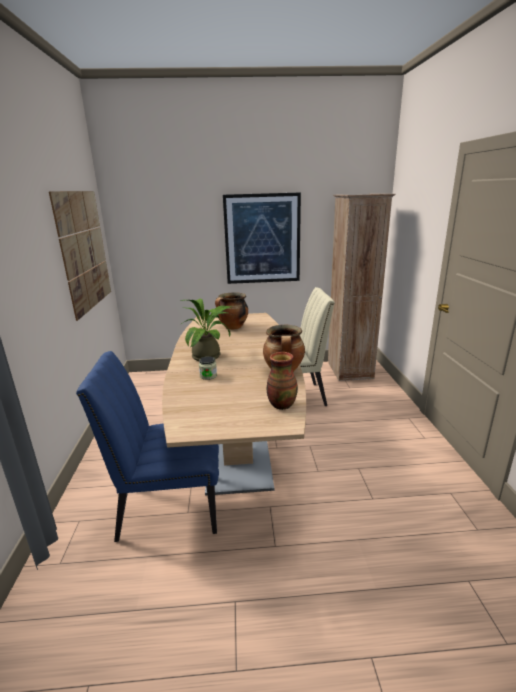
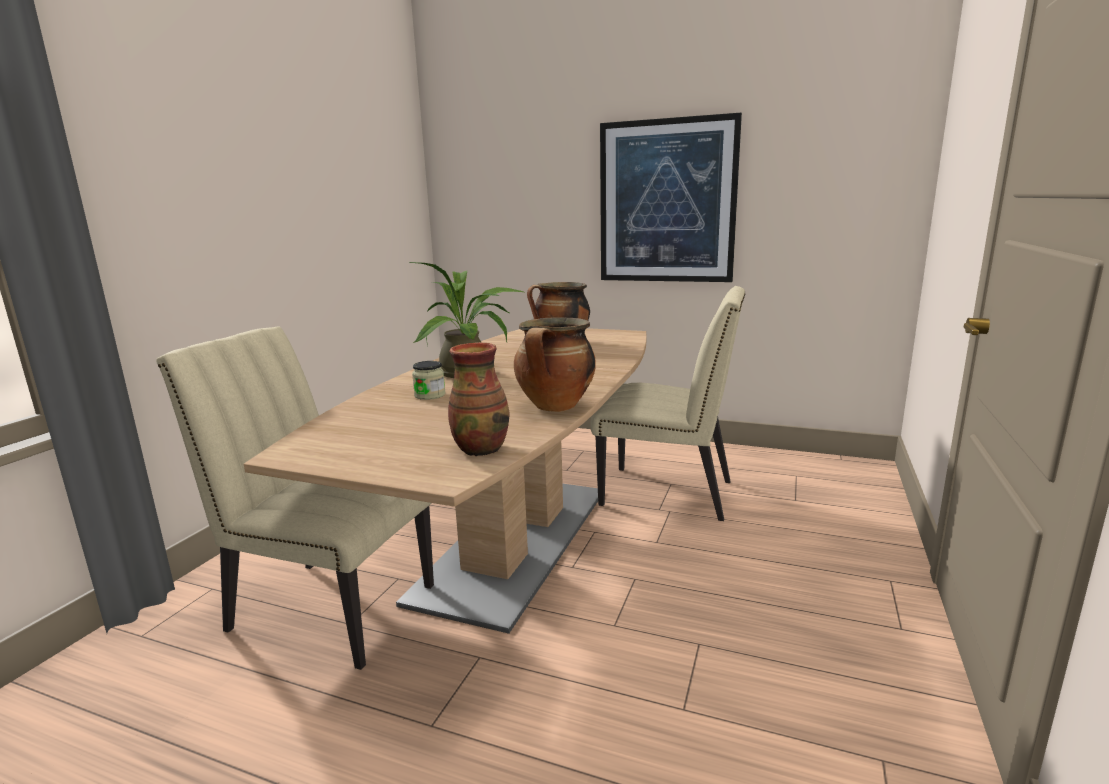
camera: 25 degrees right, 5 degrees down
(84, 250) = (363, 204): picture -> none
(171, 508) = (334, 610): blue chair -> beige chair
(350, 370) = (821, 471): brown cabinet -> none

